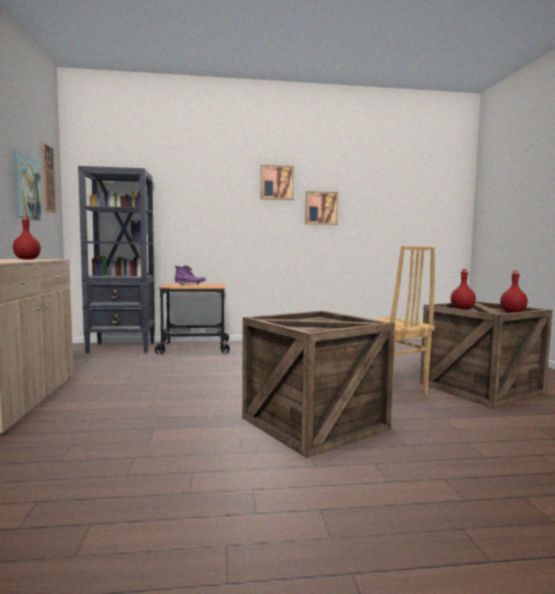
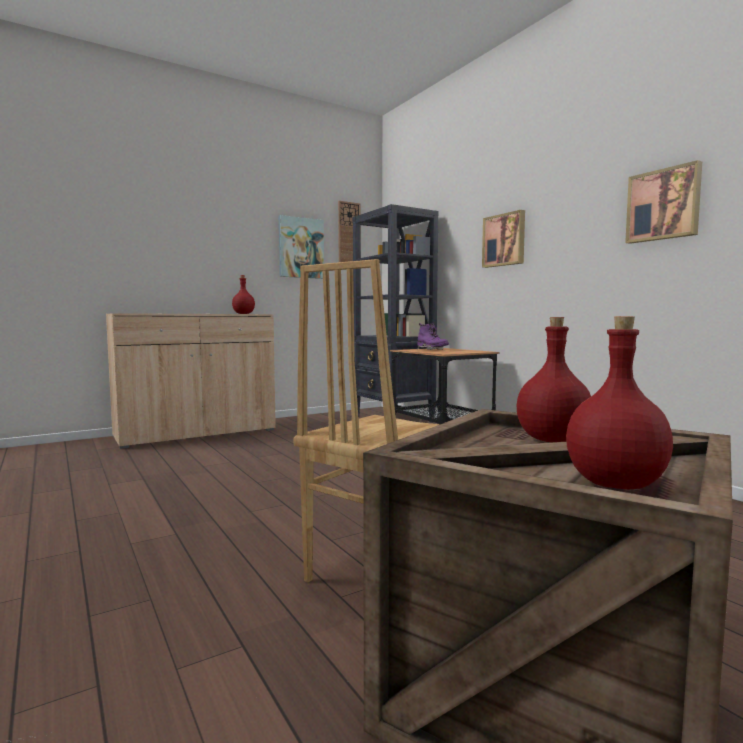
camera: 65 degrees right, 0 degrees up
(276, 183) = (582, 176): picture -> picture (504, 240)
(314, 424) = (171, 540): crate -> none

